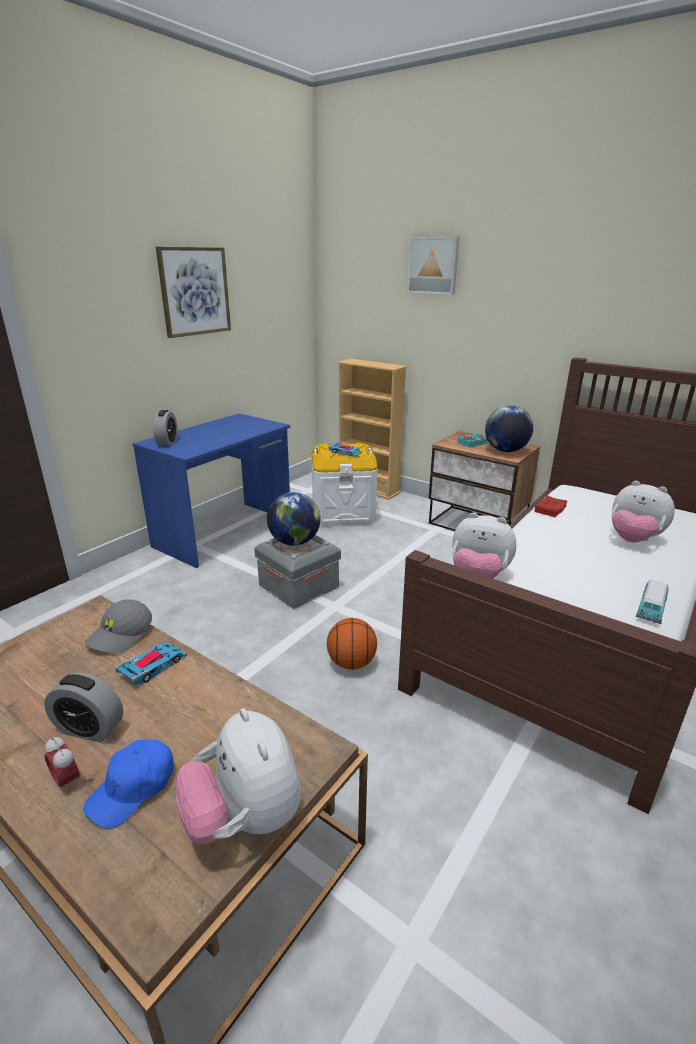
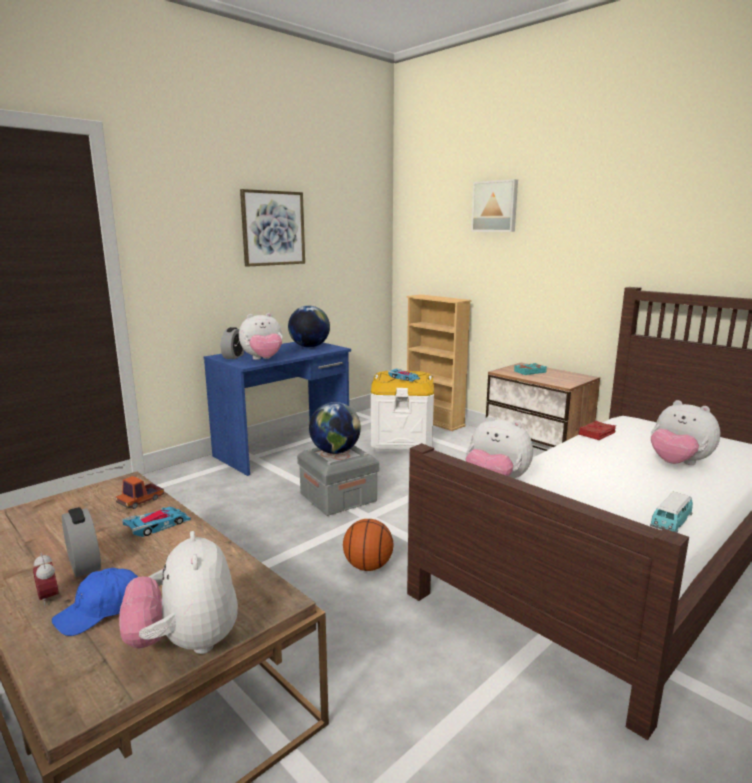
camera: 10 degrees right, 10 degrees down
(89, 728) = (84, 564): alarm clock -> alarm clock turned 150 degrees counterclockwise
(121, 635) = (140, 501): grey cap -> toy truck
(202, 445) = (263, 359): none -> plush toy
(505, 450) = (561, 379): globe -> globe (309, 347)

